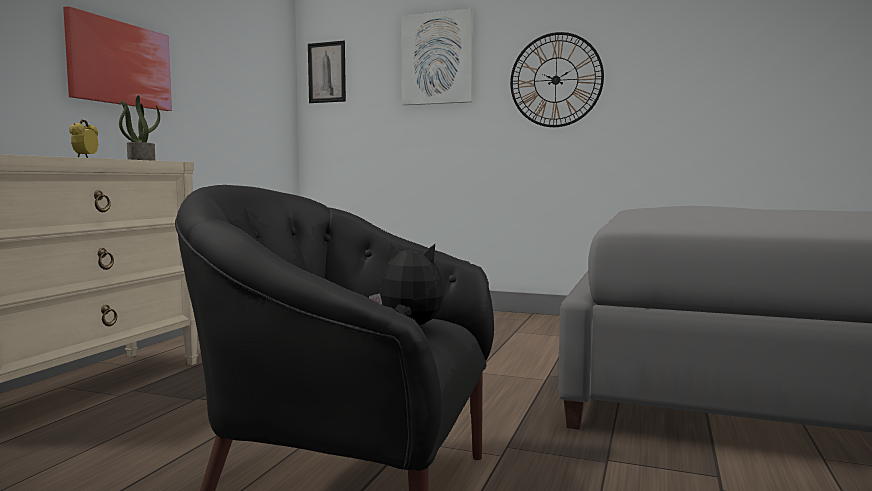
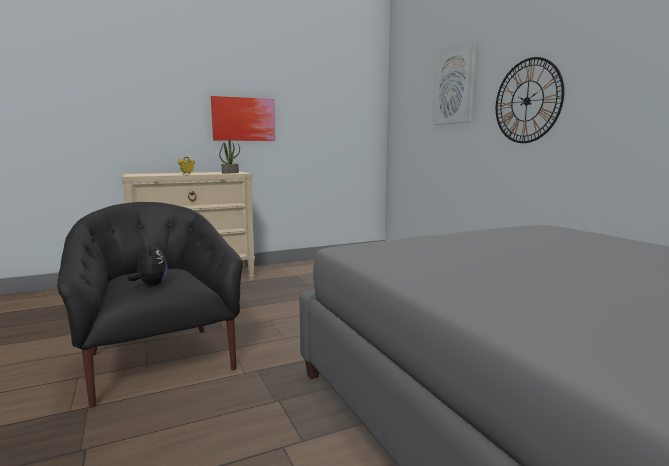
camera: 45 degrees right, 5 degrees up
(327, 72) = (399, 102): picture -> none

